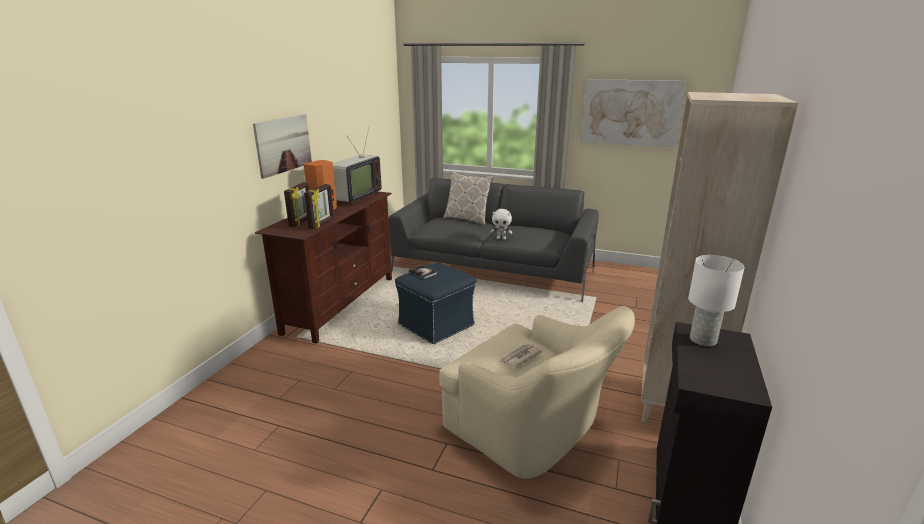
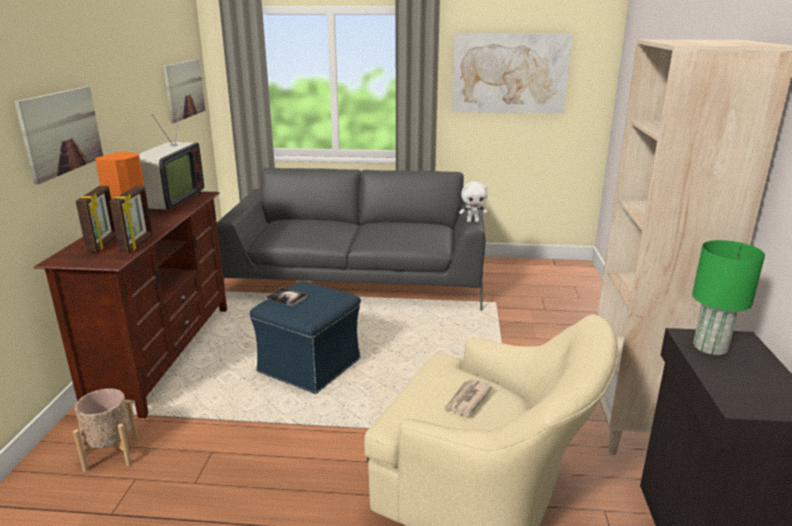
camera: 15 degrees left, 0 degrees up
(289, 362) = (111, 454): none -> beige planter
(380, 117) = (184, 89): none -> picture
(467, 219) = (318, 219): pillow -> none
(501, 238) = (372, 241): white plush toy -> white plush toy (473, 221)
(703, 339) = (709, 347): white table lamp -> green table lamp

